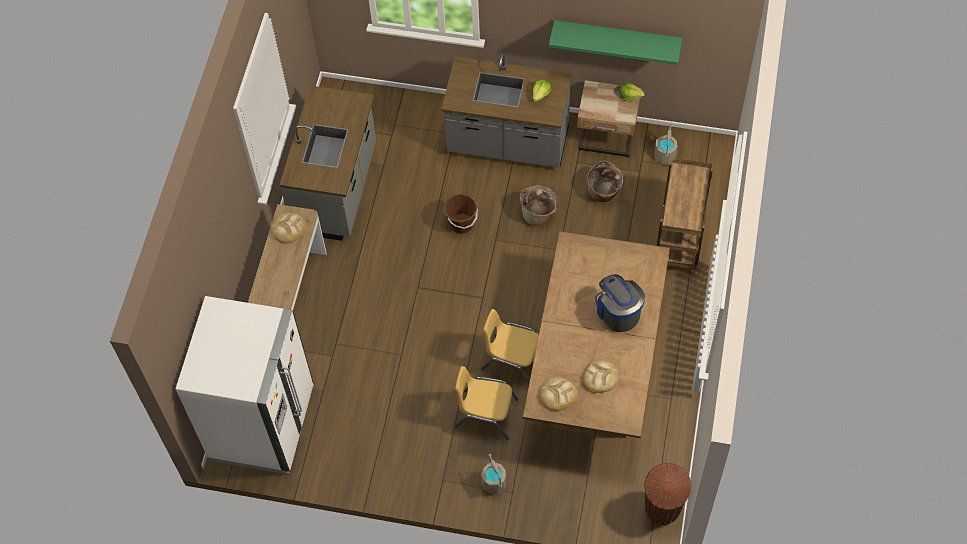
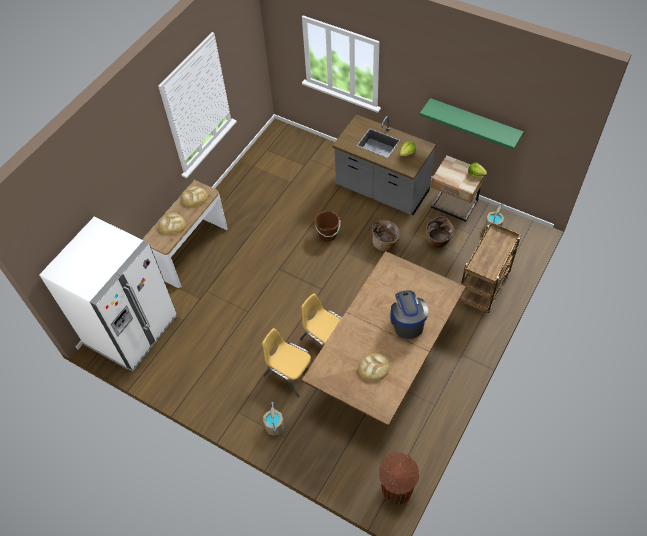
camera: 20 degrees right, 5 degrees down
(337, 189) = (253, 190): grey counter -> none
(557, 395) = (335, 371): bread -> bread (172, 225)

